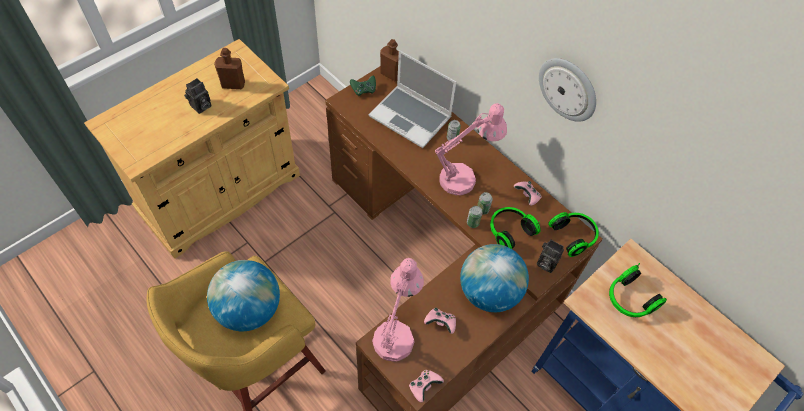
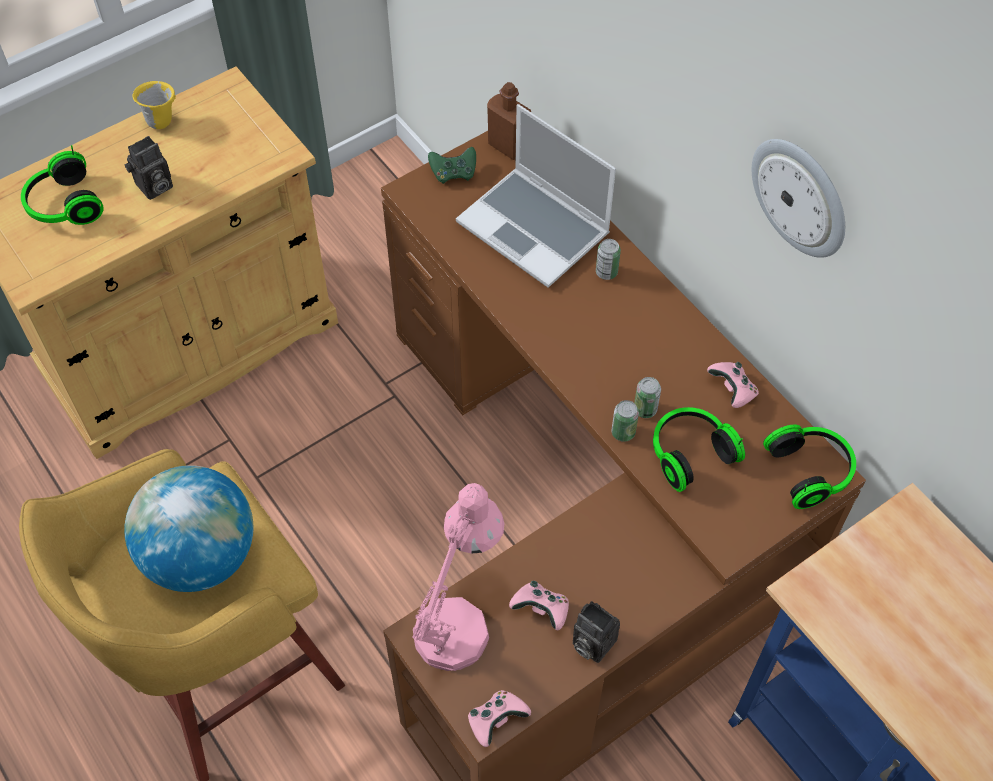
camera: 10 degrees right, 0 degrees up
(201, 70) = (161, 121): none -> yellow mug
(233, 84) = (216, 150): brown bottle -> none
(464, 177) = (619, 347): pink table lamp -> none
(488, 292) = (638, 562): globe -> none
(545, 263) = (749, 517): camera -> camera (590, 642)
(629, 300) = (890, 596): headphones -> headphones (63, 205)

